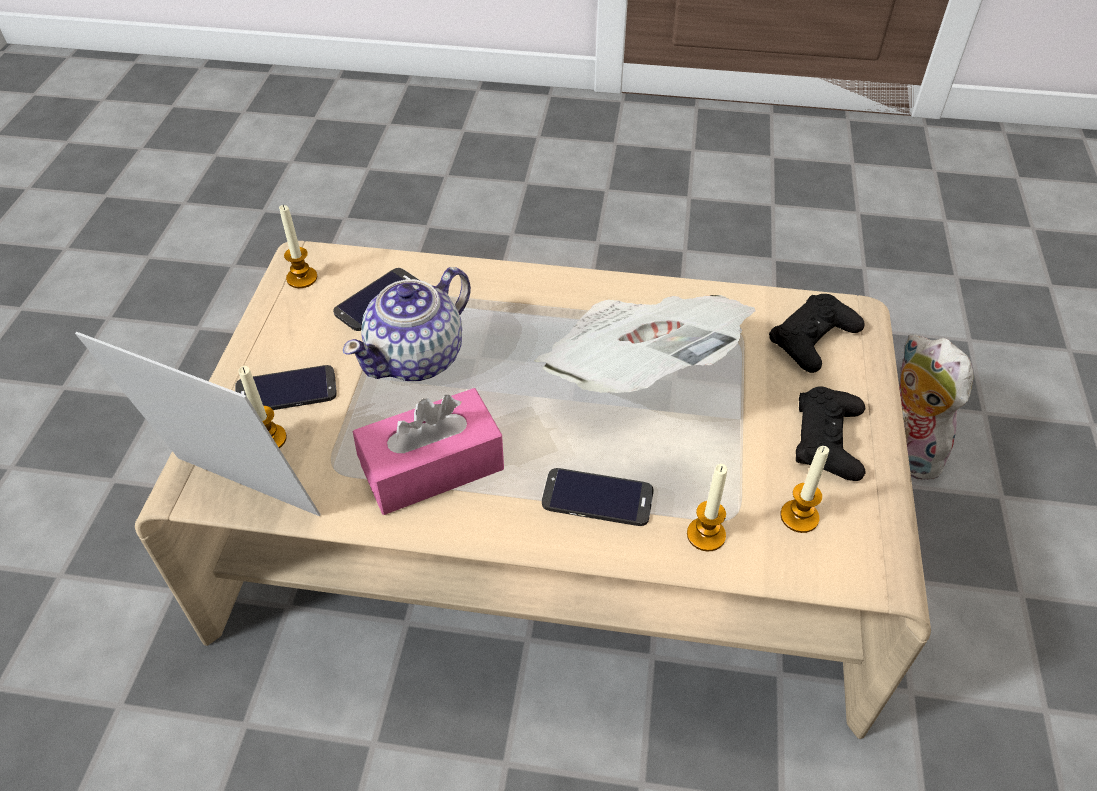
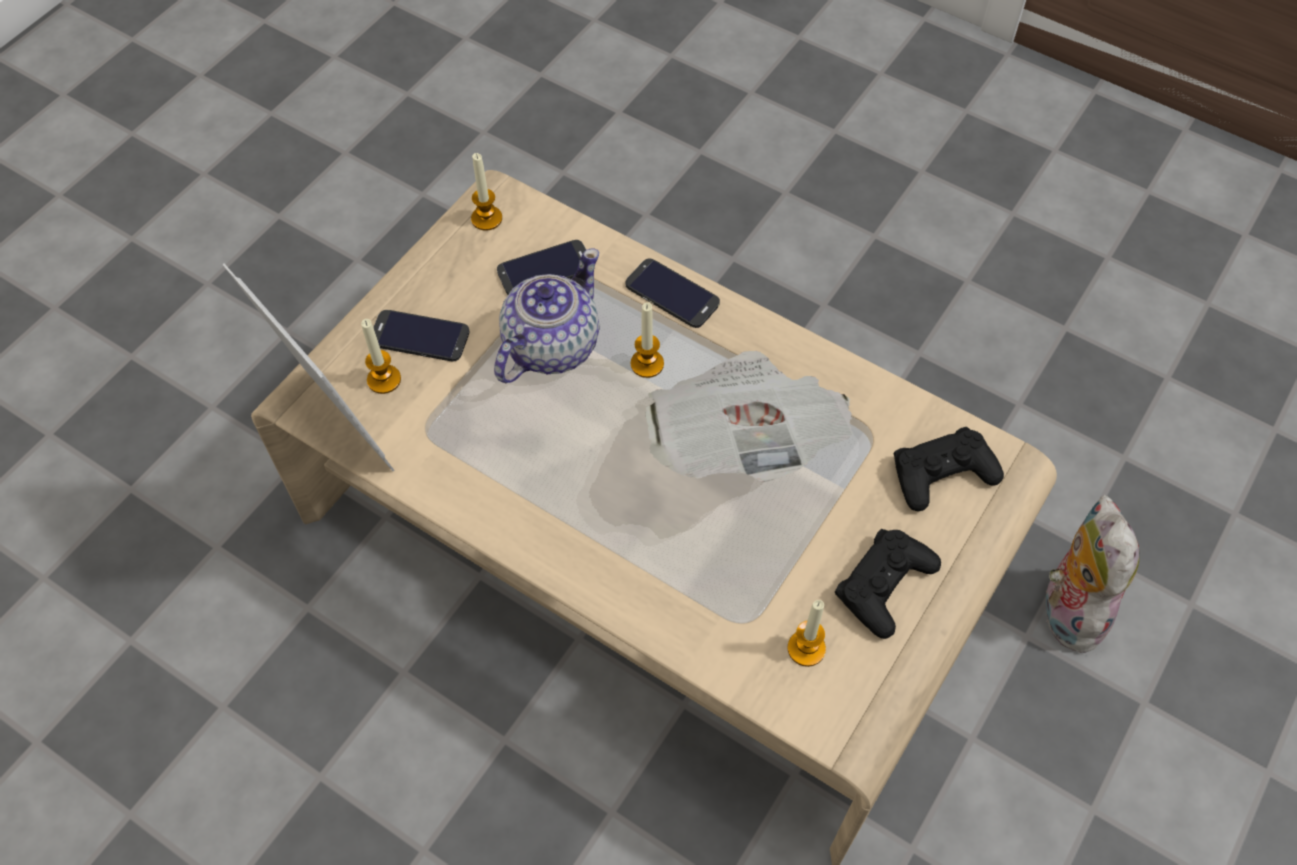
camera: 25 degrees right, 10 degrees up
(418, 357) = (550, 346): teapot -> teapot turned 150 degrees clockwise
(432, 467) = (507, 464): pink tissue box -> none
(597, 498) = (634, 553): phone -> phone (672, 294)
(706, 535) = (710, 629): candle -> candle (647, 364)

